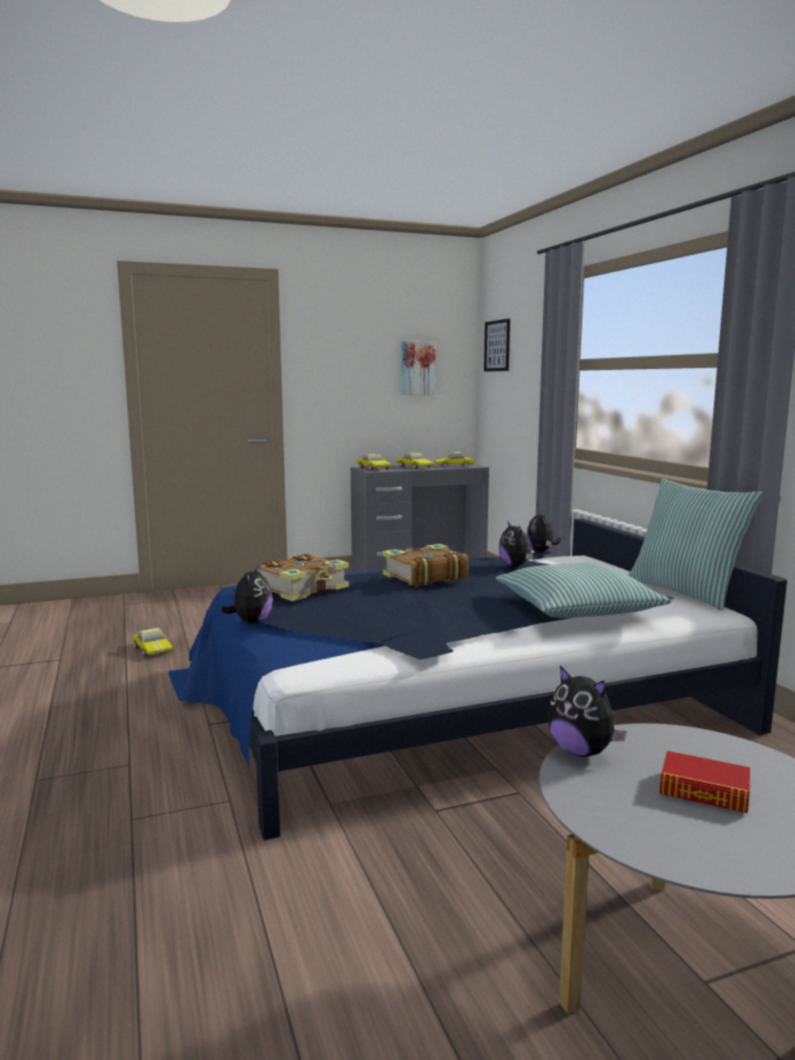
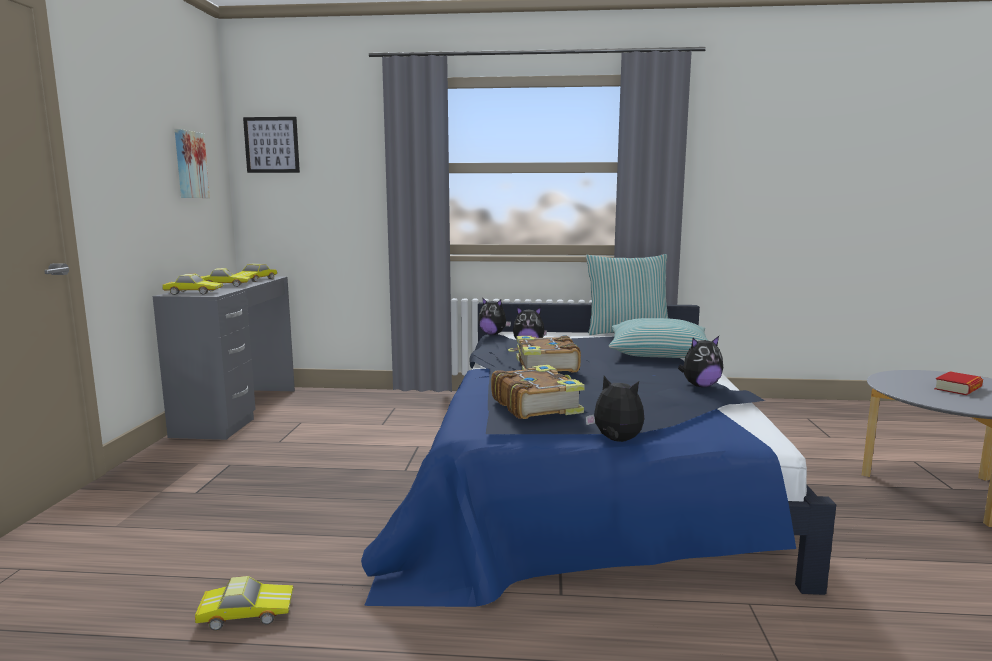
camera: 65 degrees left, 0 degrees up
(581, 751) = (917, 398): plush toy -> plush toy (700, 386)

